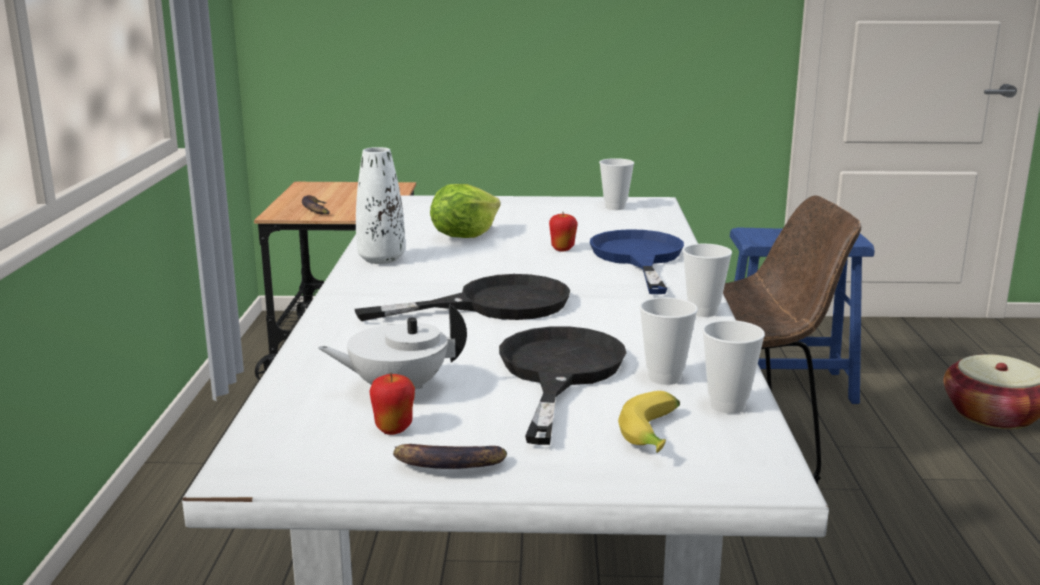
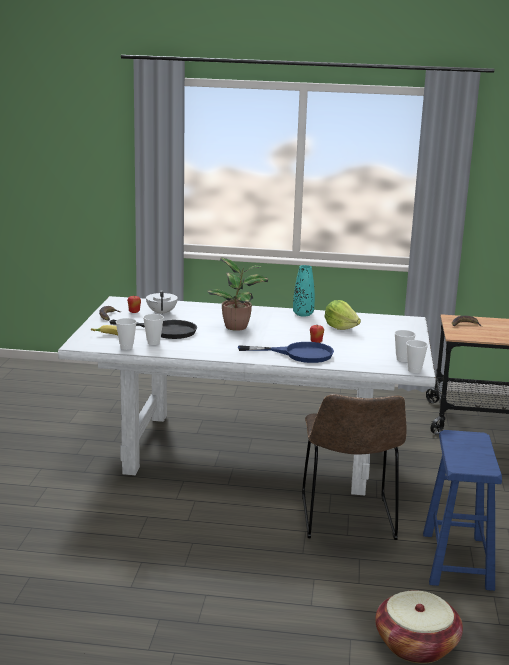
camera: 95 degrees right, 0 degrees up
(381, 259) = (303, 314): white vase -> turquoise vase
(494, 305) = (237, 327): black frying pan -> potted plant
(703, 312) = (218, 356): cup -> cup (414, 370)

